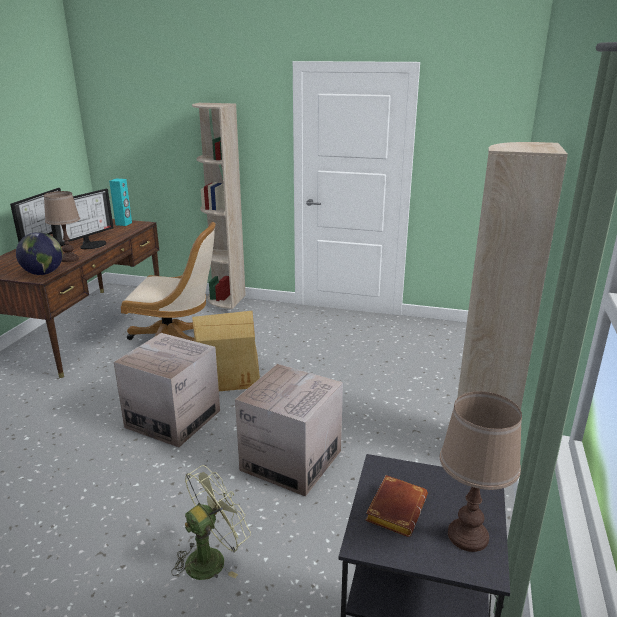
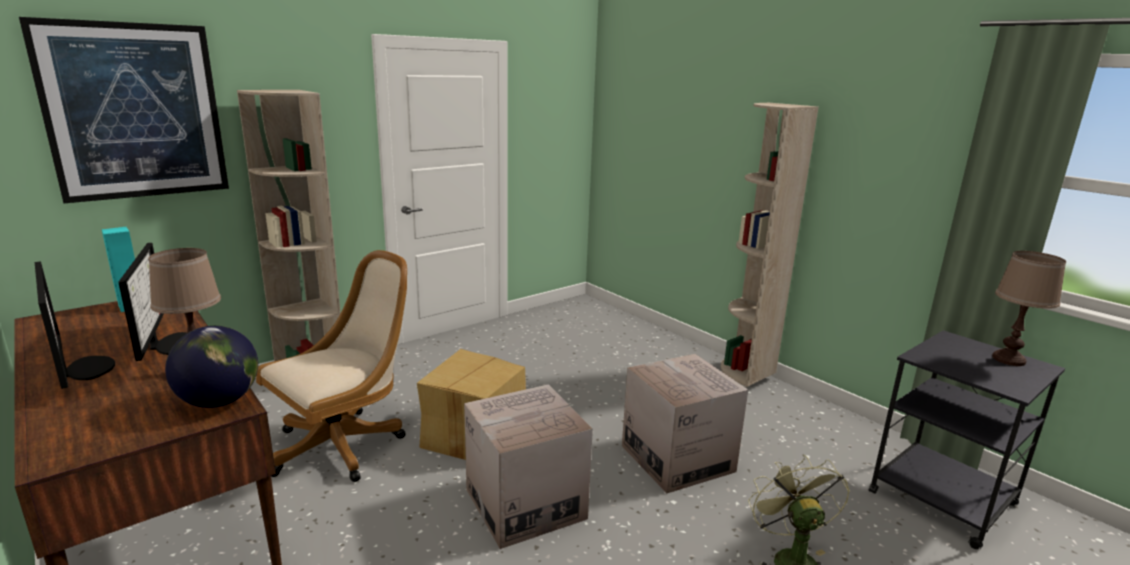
camera: 55 degrees left, 5 degrees down
(151, 114) = (135, 112): none -> picture
(395, 508) = (973, 369): brown book -> none

